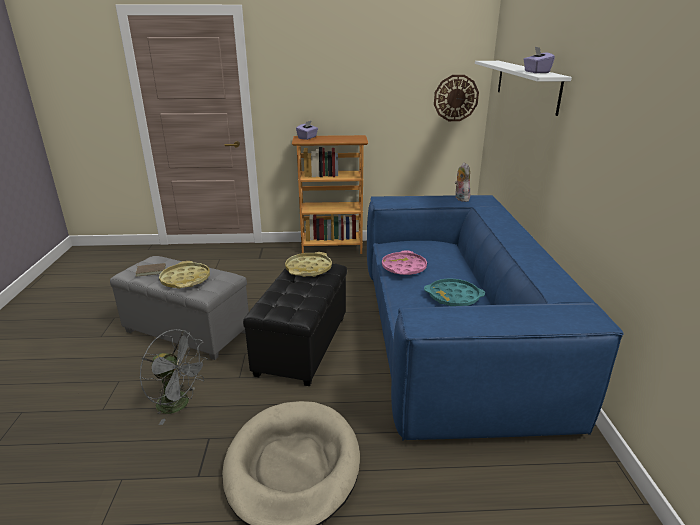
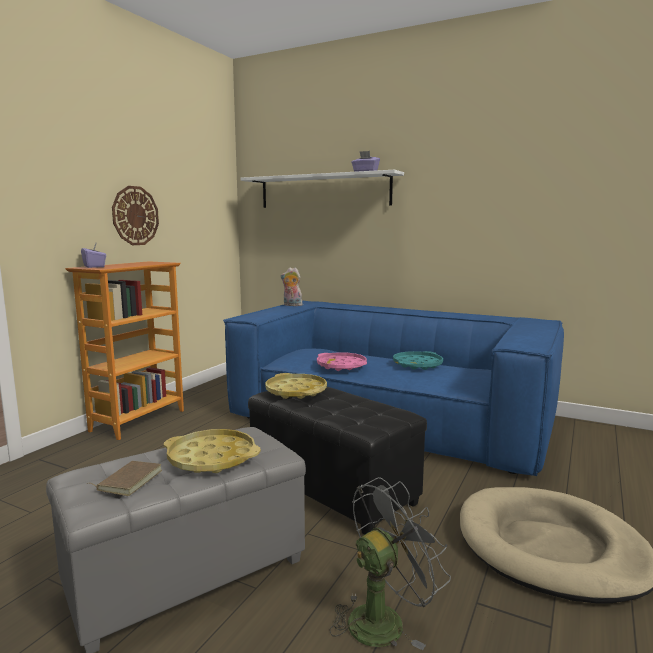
camera: 60 degrees left, 15 degrees down
(456, 98) = (217, 217): wall clock -> wall clock (135, 216)

